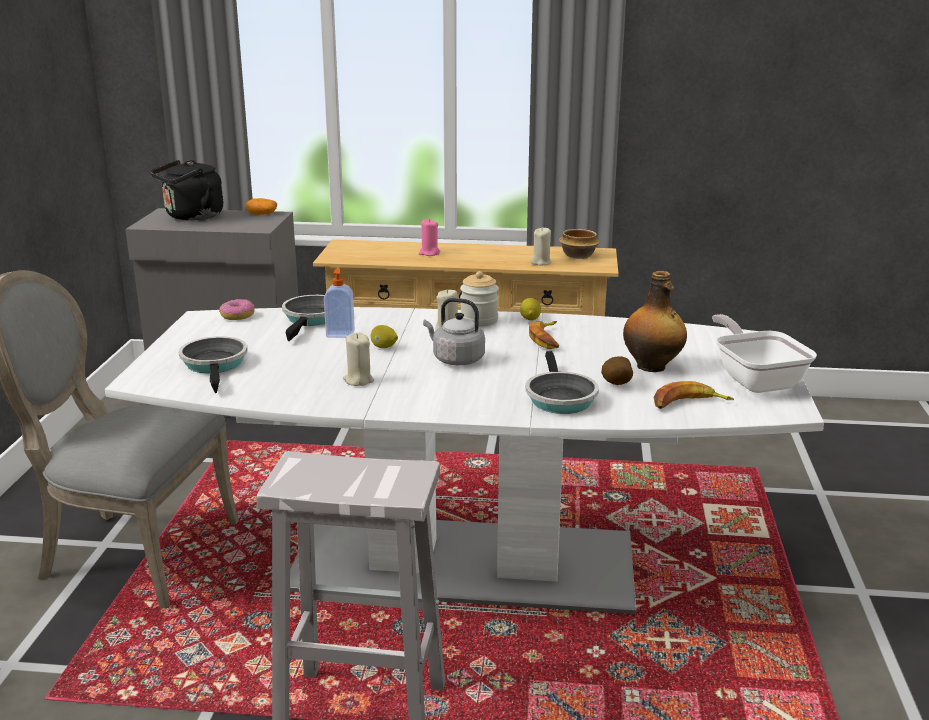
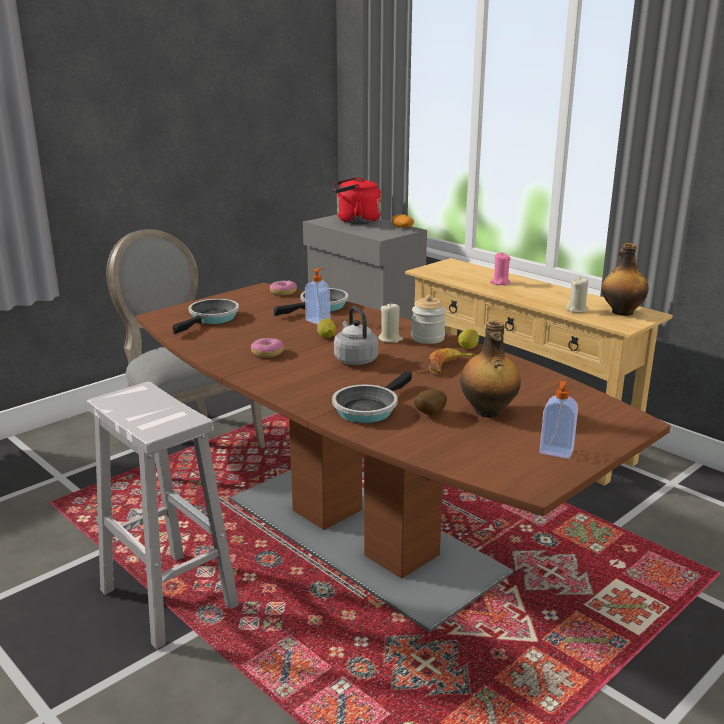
camera: 40 degrees right, 0 degrees up
(191, 217) = (355, 221): black kettle -> red kettle
(358, 380) = (267, 353): beige candle -> donut
(465, 563) = (362, 536): white dining table -> brown dining table
(577, 255) = (621, 312): bowl -> bottle
(688, 404) = (455, 448): banana -> none
(755, 380) = (556, 452): frying pan -> soap dispenser

